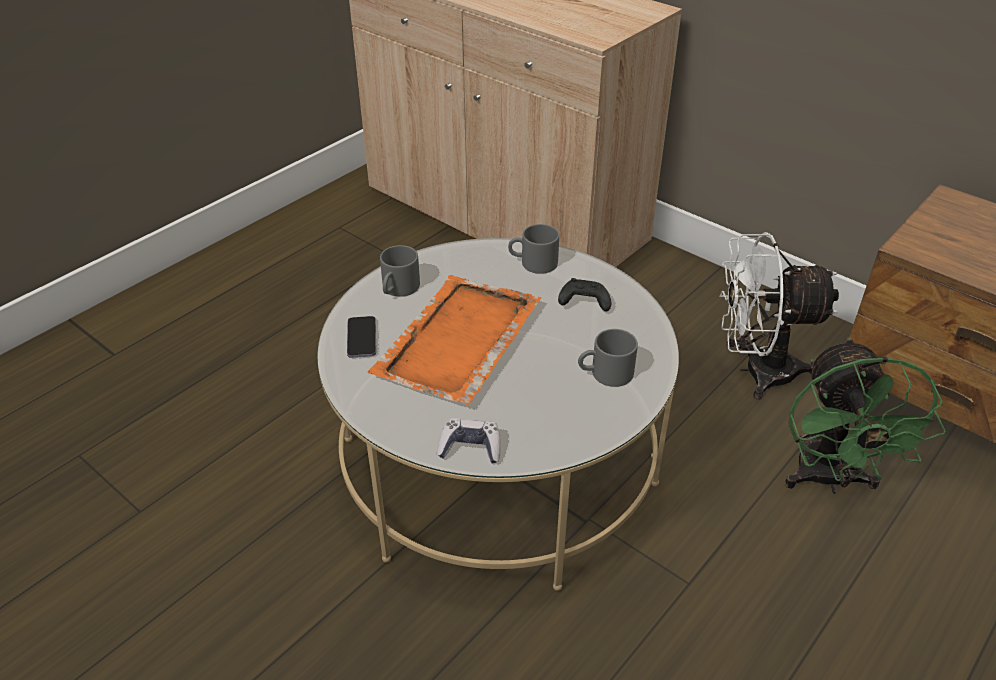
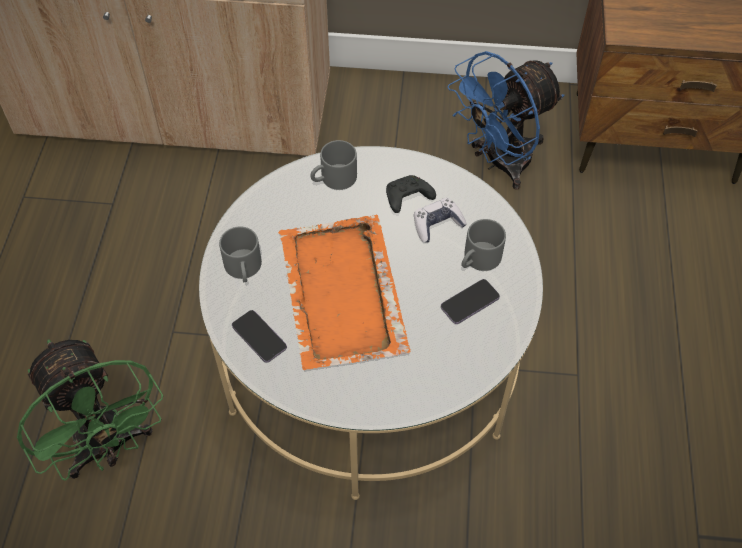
camera: 35 degrees left, 15 degrees up
(470, 448) = (437, 387): game controller -> game controller (437, 225)
(565, 401) = (470, 302): none -> phone
(755, 371) = (499, 163): white fan -> blue fan
(829, 480) = (610, 233): green fan -> green fan (109, 448)

